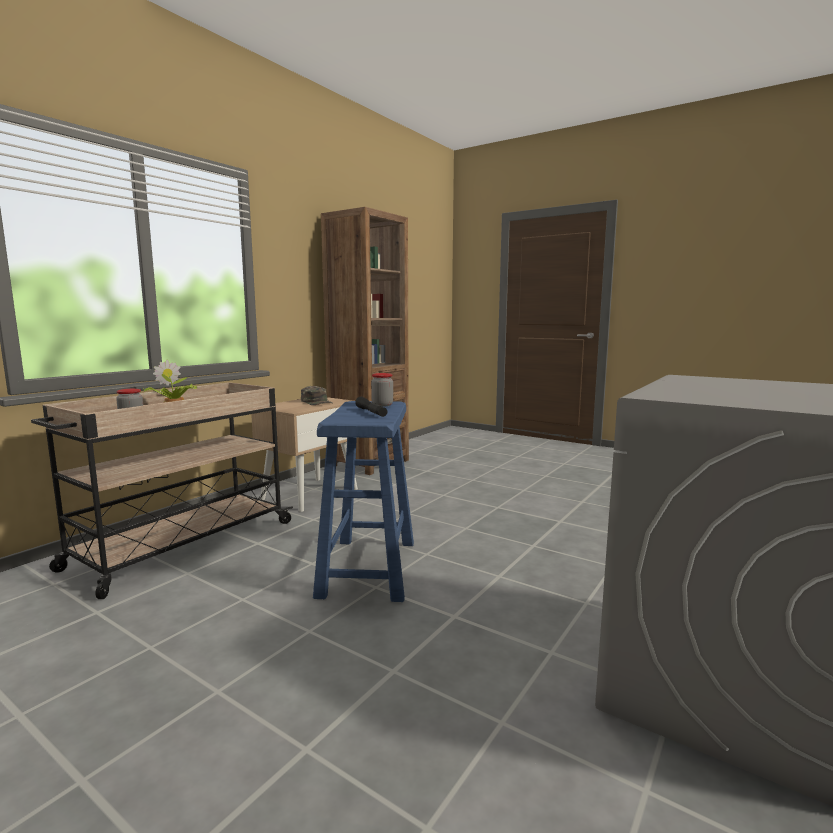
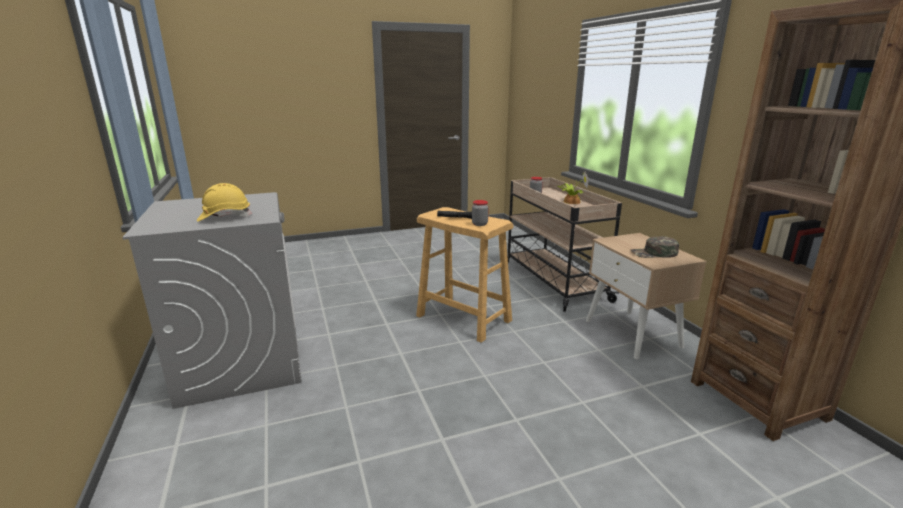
camera: 125 degrees right, 10 degrees up
(369, 568) = (464, 318): blue stool -> beige stool
(744, 384) = (224, 217): none -> yellow hard hat

